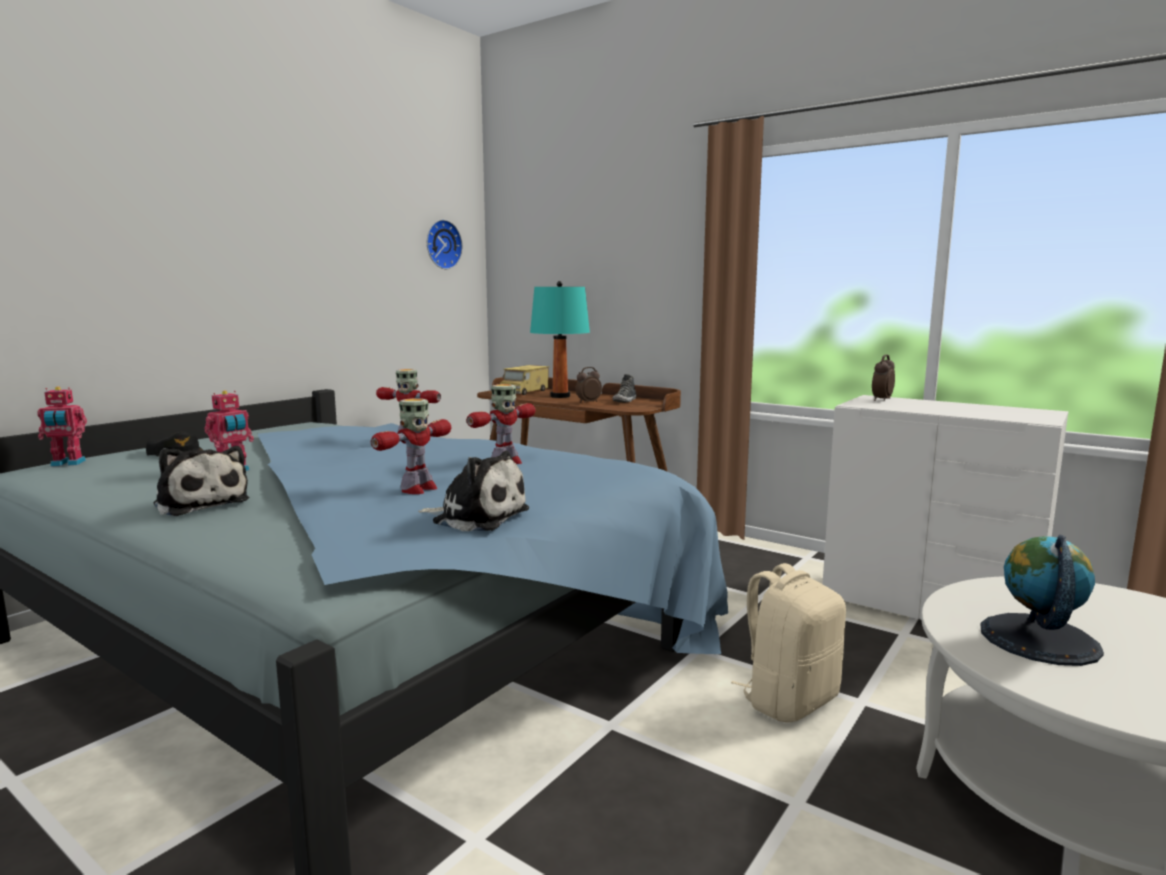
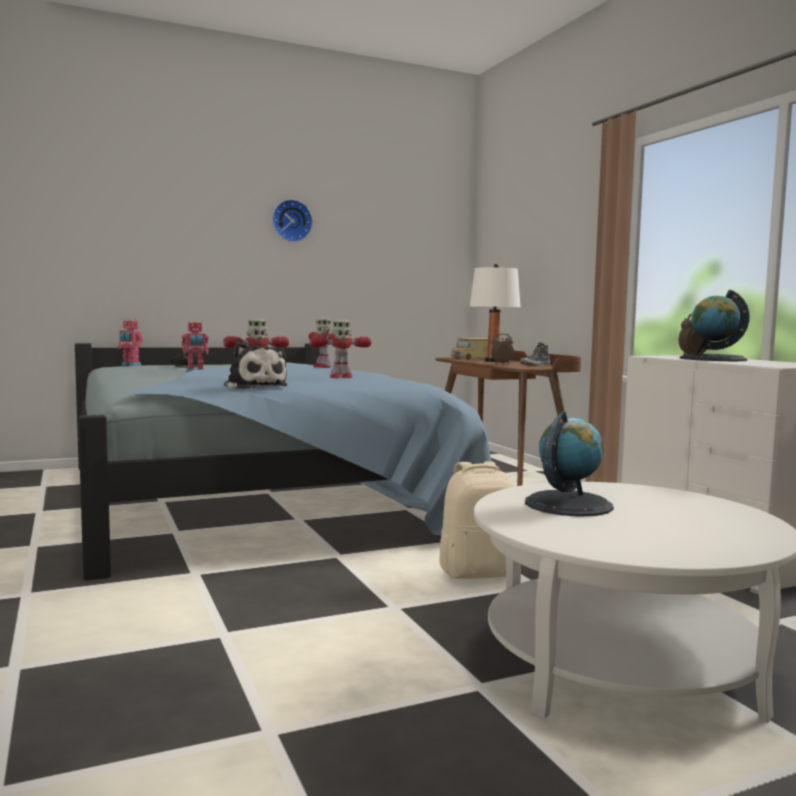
camera: 30 degrees right, 5 degrees down
(201, 503) = (150, 377): plush toy -> none
(442, 244) = (429, 240): wall clock -> wall clock (291, 221)
(560, 396) = (493, 361): turquoise table lamp -> white table lamp
(927, 407) = (712, 359): none -> globe

